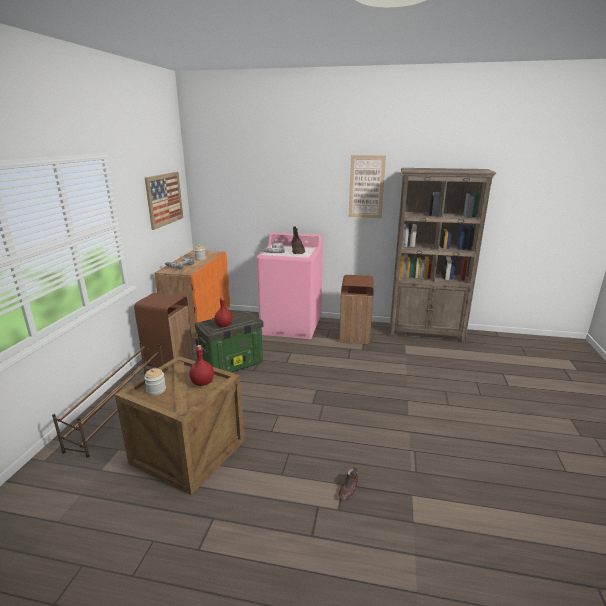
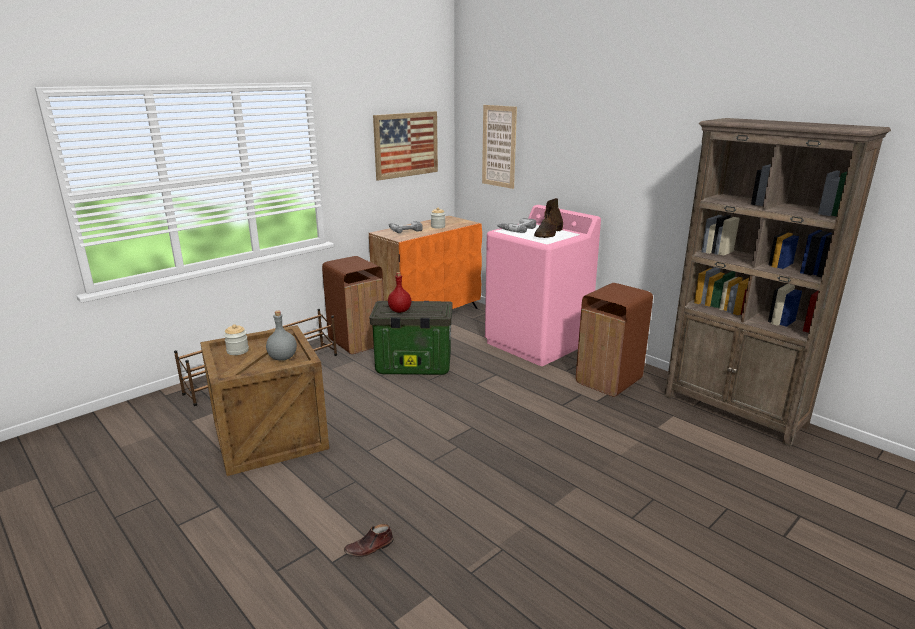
camera: 35 degrees right, 0 degrees up
(203, 383) = (283, 358): red bottle -> grey bottle
(366, 187) = (670, 147): picture -> picture (499, 146)

